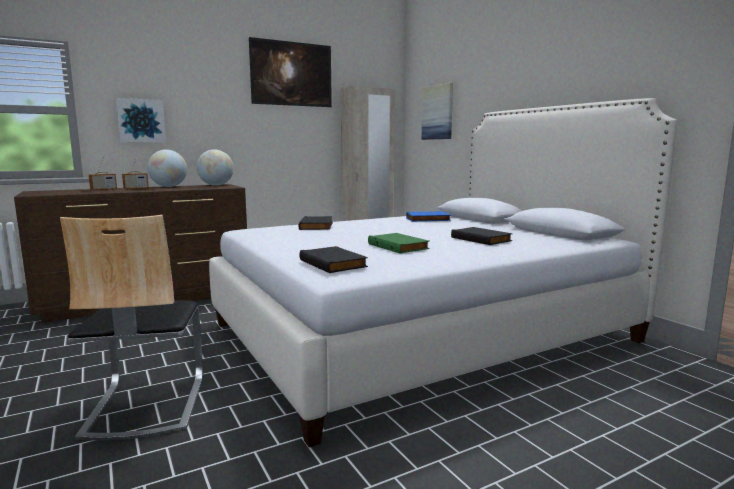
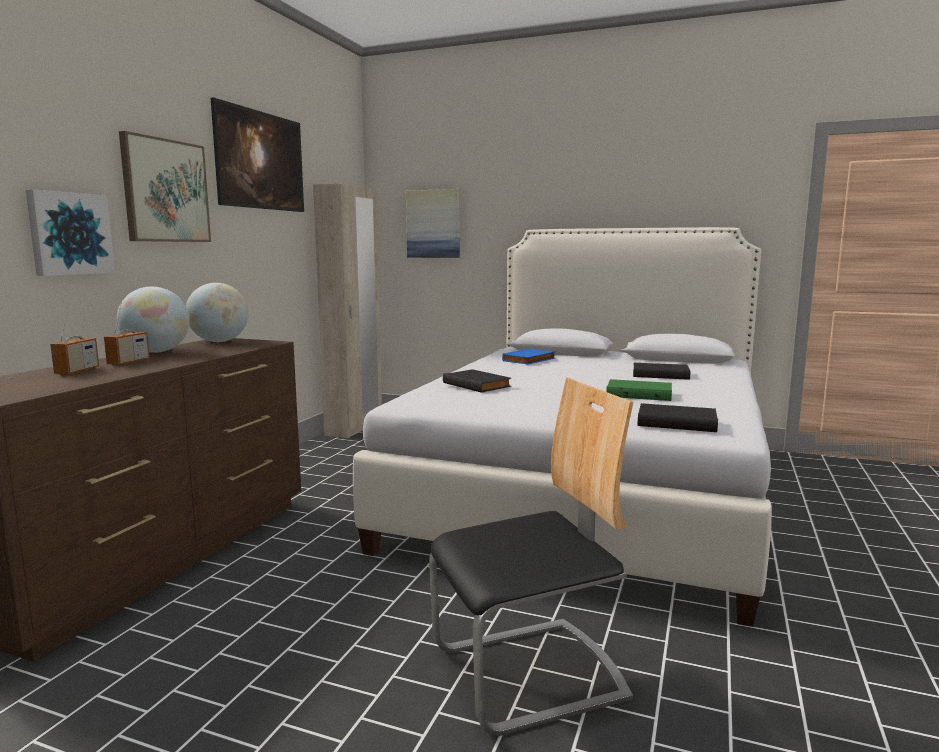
camera: 40 degrees left, 0 degrees up
(145, 405) = (529, 674): chair -> chair turned 60 degrees counterclockwise
(209, 96) = (165, 191): none -> picture

